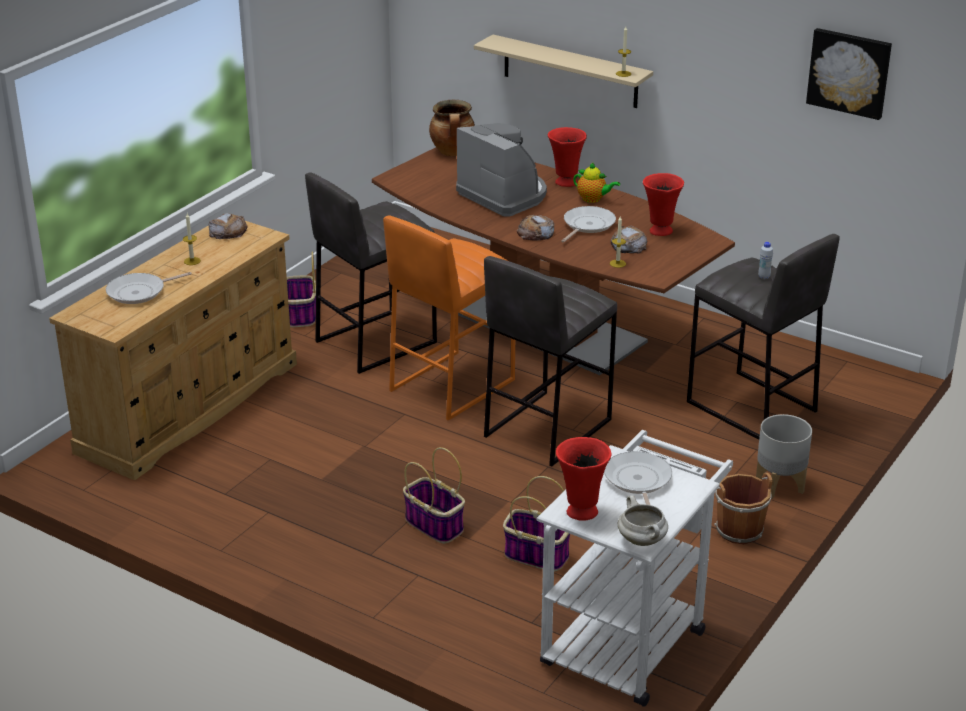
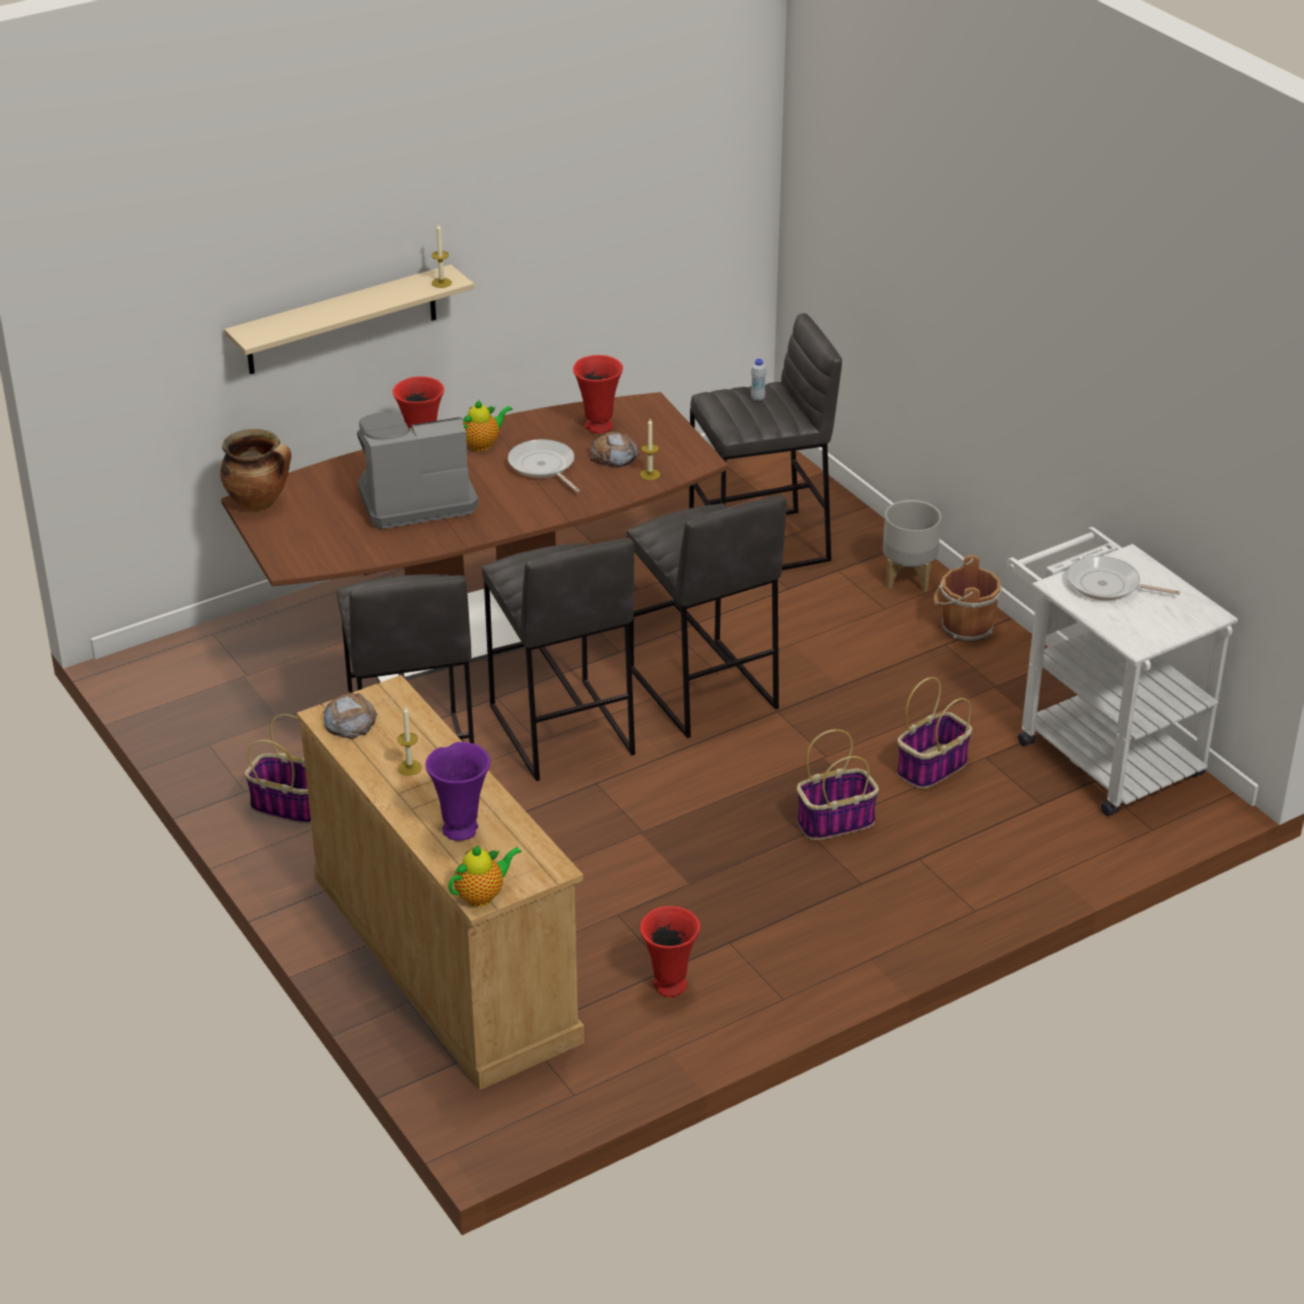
camera: 65 degrees left, 5 degrees up
(75, 315) = (482, 895): none -> teapot
(139, 292) = (462, 828): frying pan -> purple vase
(450, 385) = (560, 731): orange stool -> grey stool
(535, 233) = (532, 505): bread -> none
(580, 512) = (1142, 633): red vase -> red vase (669, 986)
(643, 541) = (1206, 612): white cooking pot -> none
(849, 72) = (672, 152): picture -> none

